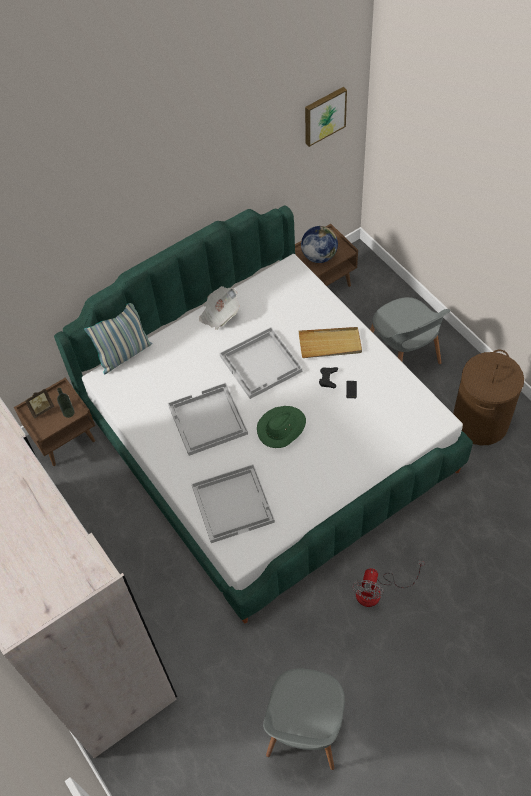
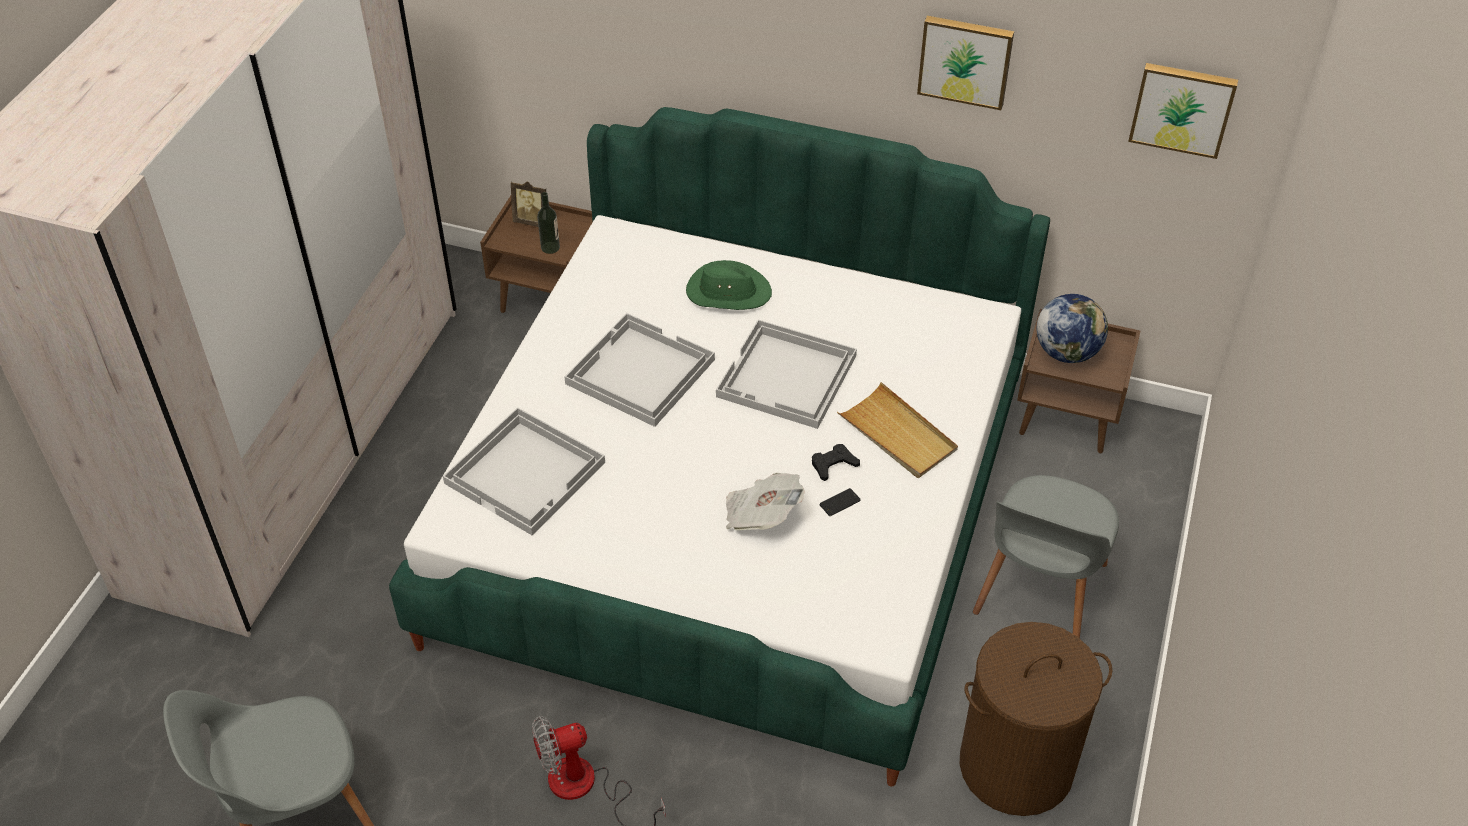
camera: 50 degrees right, 10 degrees down
(124, 354) = (669, 233): pillow -> none
(219, 314) = (827, 288): newspaper -> newspaper (761, 515)
(227, 164) = (965, 60): none -> picture
(281, 428) = (698, 458): green hat -> green hat (728, 291)

